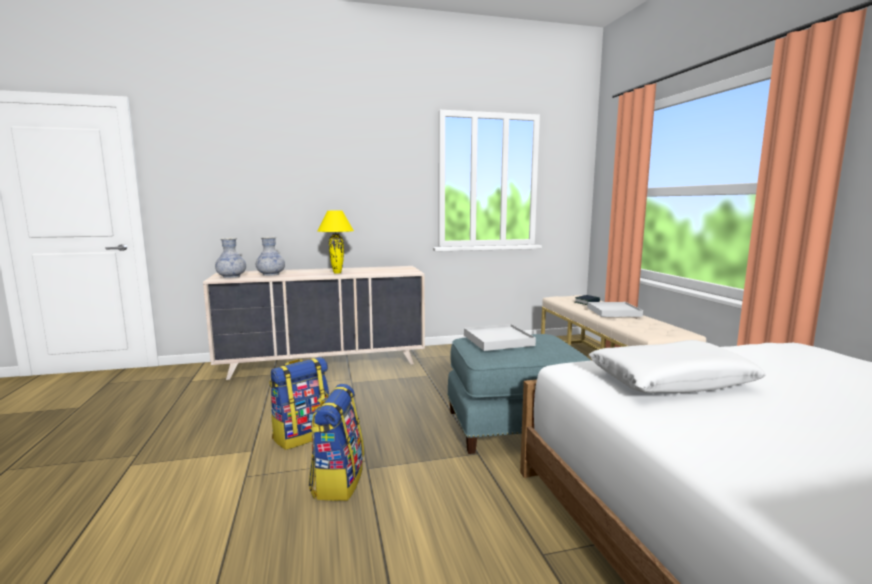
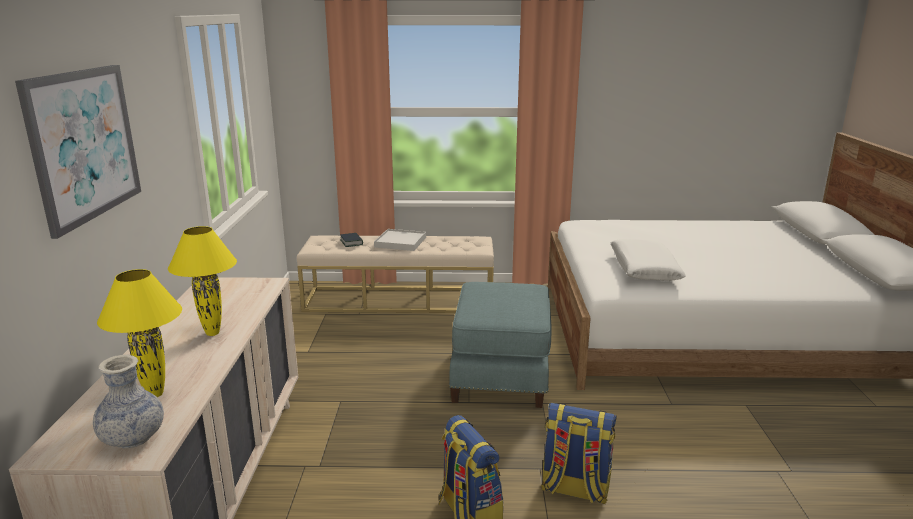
camera: 75 degrees left, 10 degrees up
(271, 274) = (155, 394): vase -> yellow table lamp
(315, 162) = (84, 144): none -> picture
(498, 340) = (494, 304): white tray -> none

